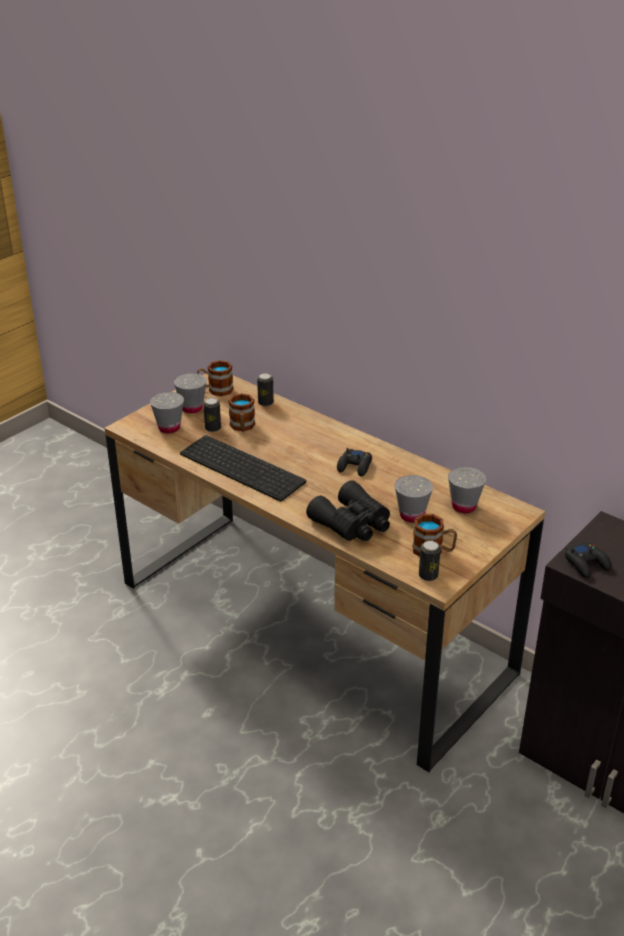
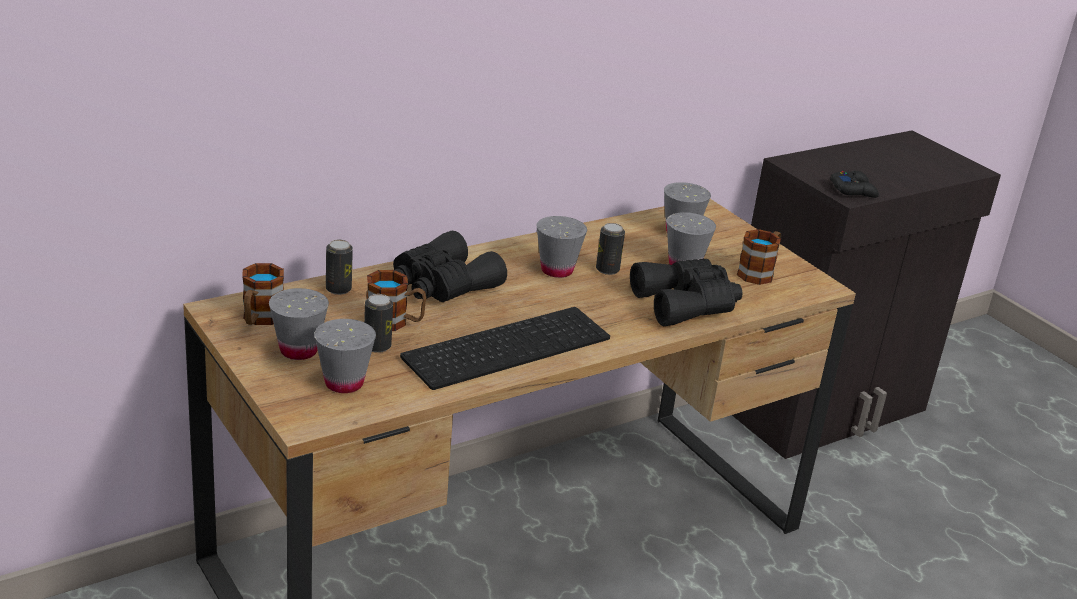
camera: 75 degrees left, 5 degrees down
(298, 432) = (441, 285): none -> black binoculars
(355, 466) = (557, 270): black game controller -> grey cup
(428, 575) = (805, 288): can -> can (607, 270)

